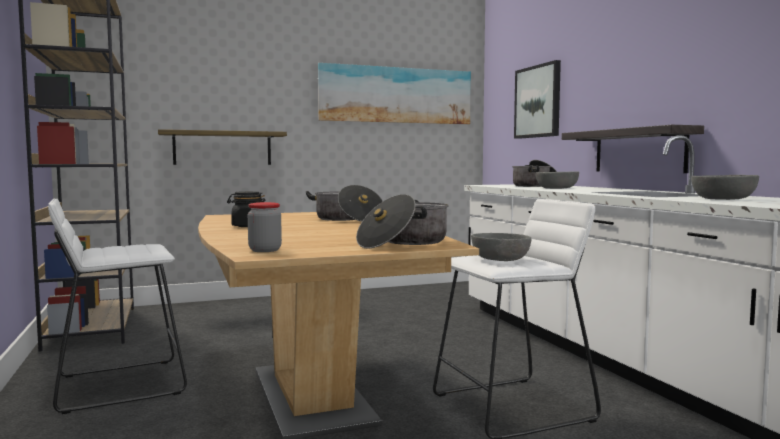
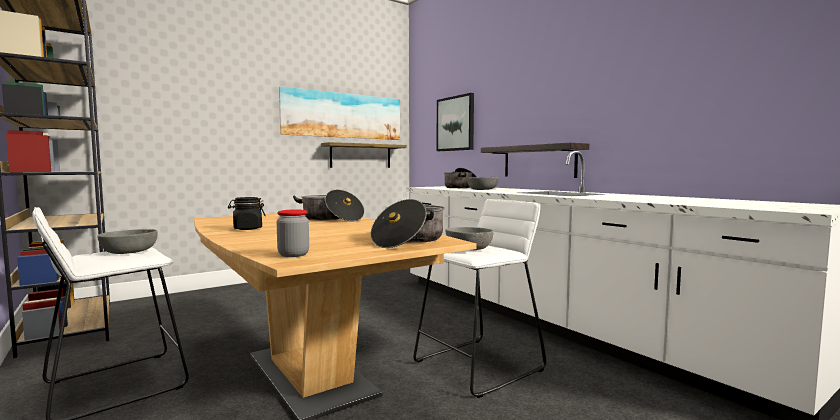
camera: 15 degrees left, 0 degrees up
(222, 148) = (194, 157): shelf -> shelf (361, 156)
(723, 199) = (619, 197): grey bowl -> grey bowl (129, 252)

